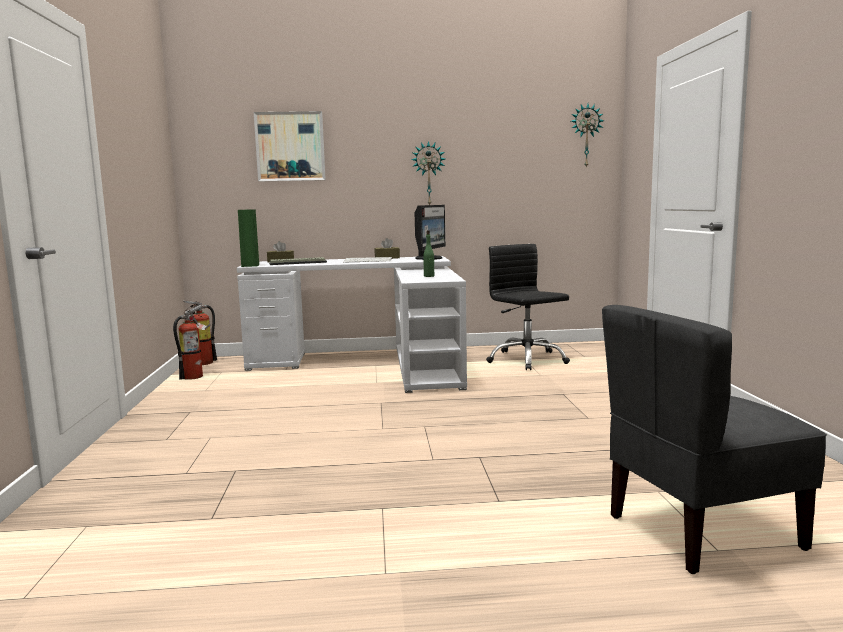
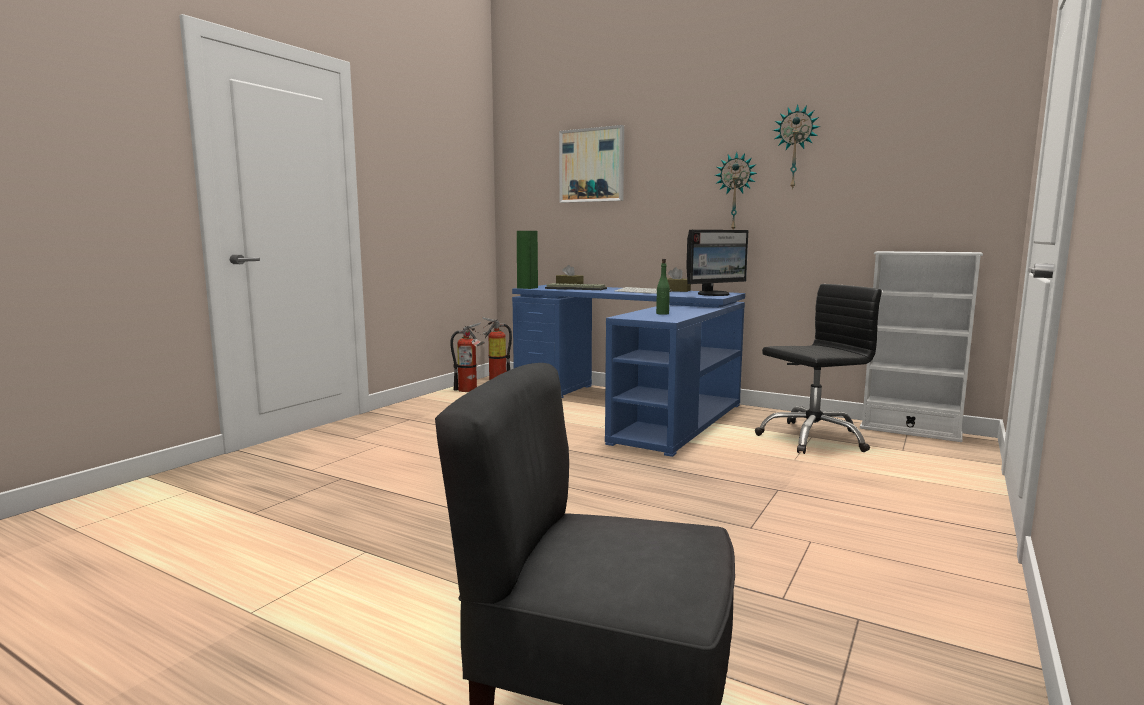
camera: 35 degrees right, 0 degrees up
(372, 363) = (633, 407): white desk -> blue desk
(526, 360) = (812, 438): black office chair -> black office chair turned 60 degrees clockwise
(569, 345) = (910, 431): none -> white bookcase
(586, 135) = (968, 132): wall clock -> wall clock (795, 148)

